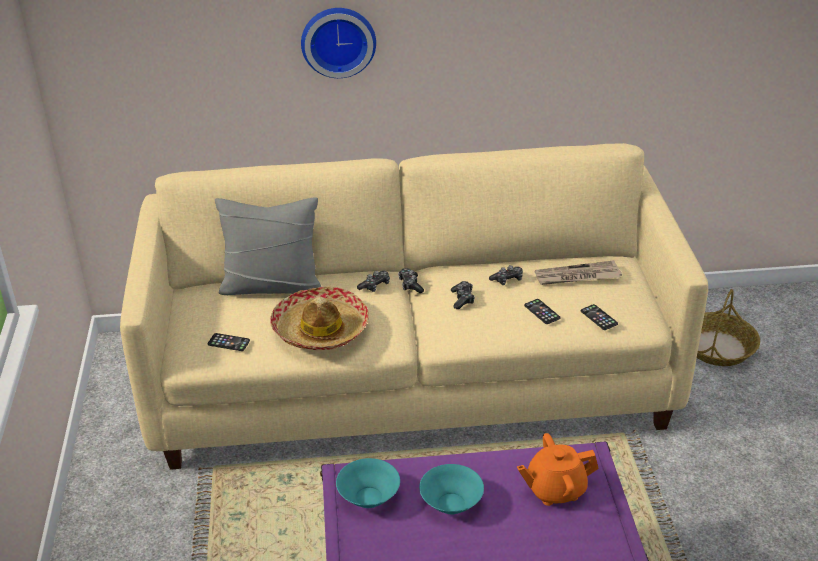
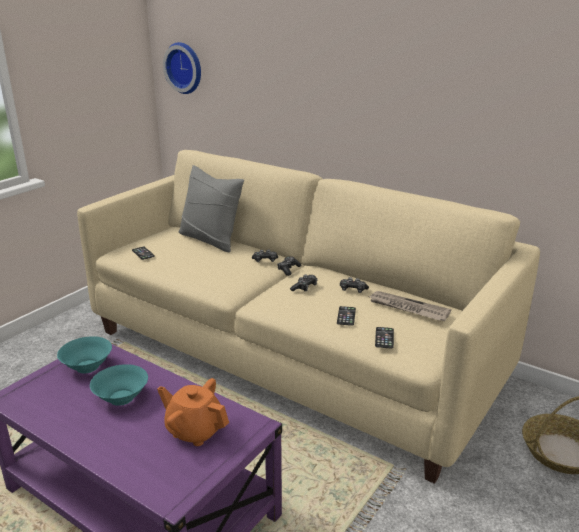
camera: 40 degrees right, 10 degrees down
(320, 329) = (197, 267): hat -> none
(338, 40) = (310, 78): wall clock -> wall clock (185, 68)

